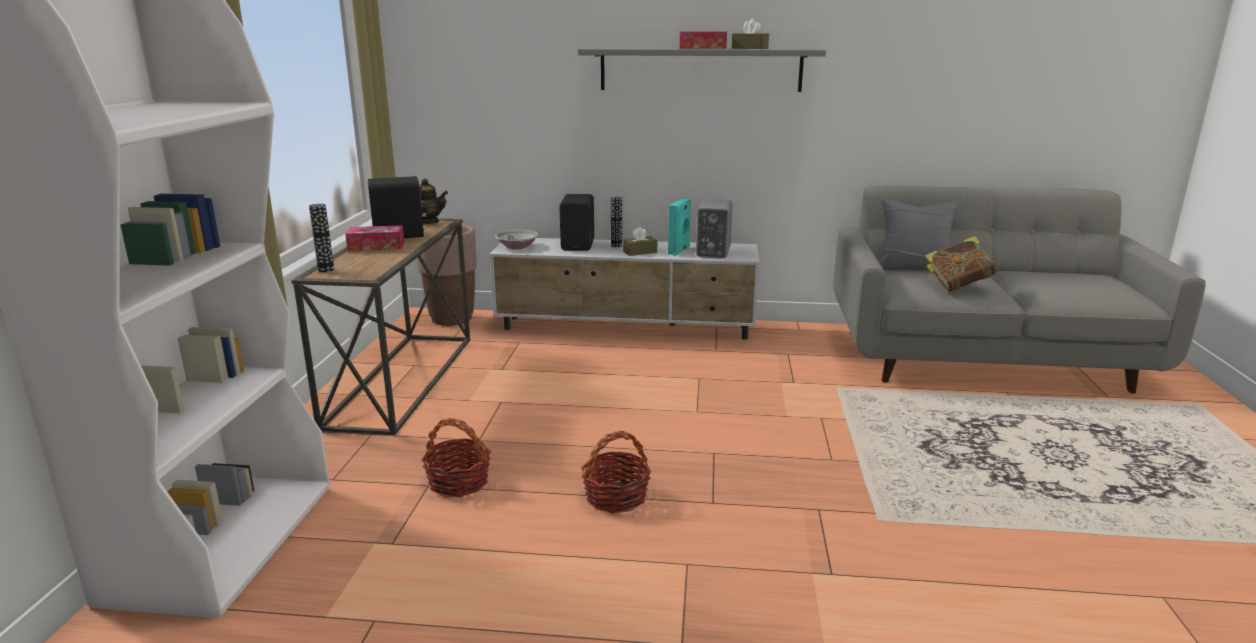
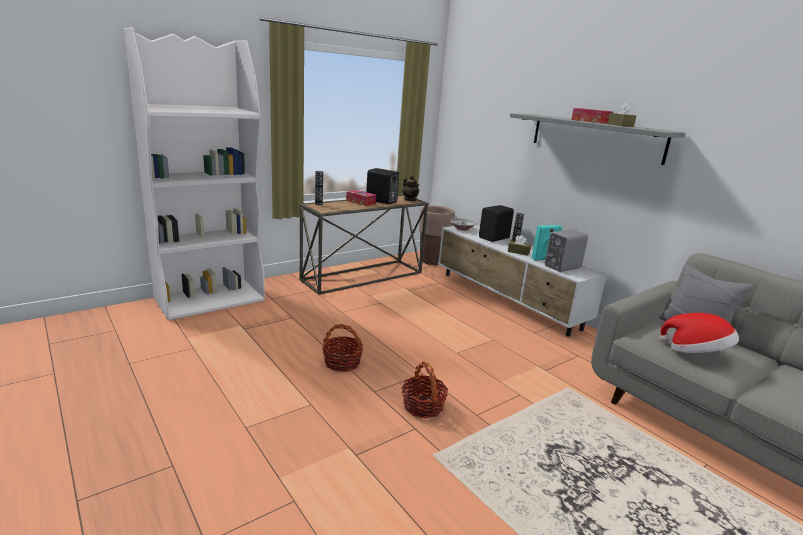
camera: 45 degrees right, 0 degrees up
(459, 482) = (303, 322): basket -> basket (423, 406)
(958, 286) = (695, 353): book -> hat

